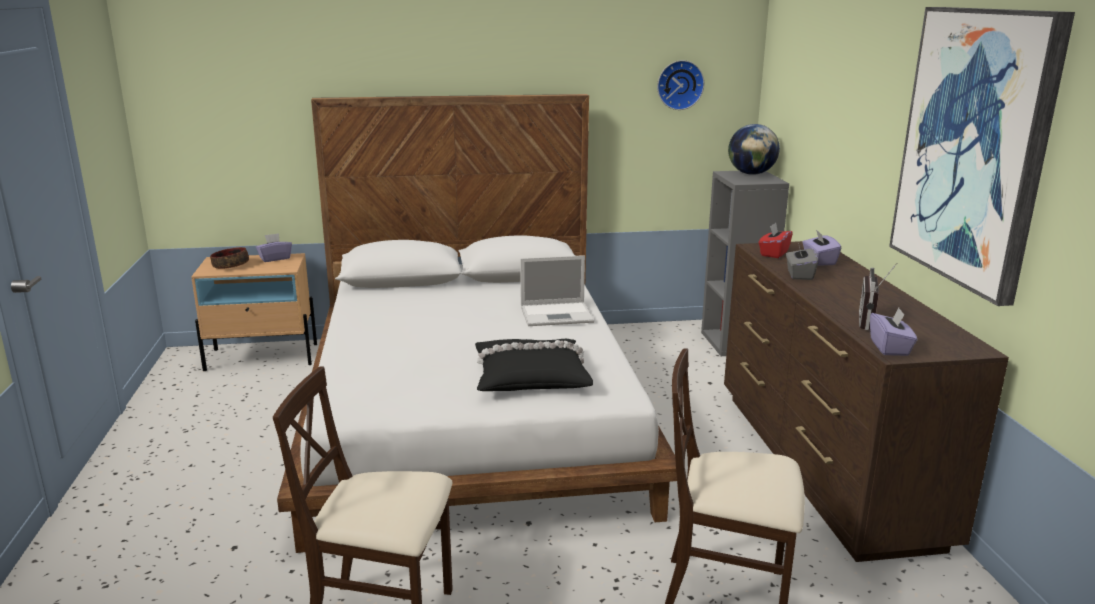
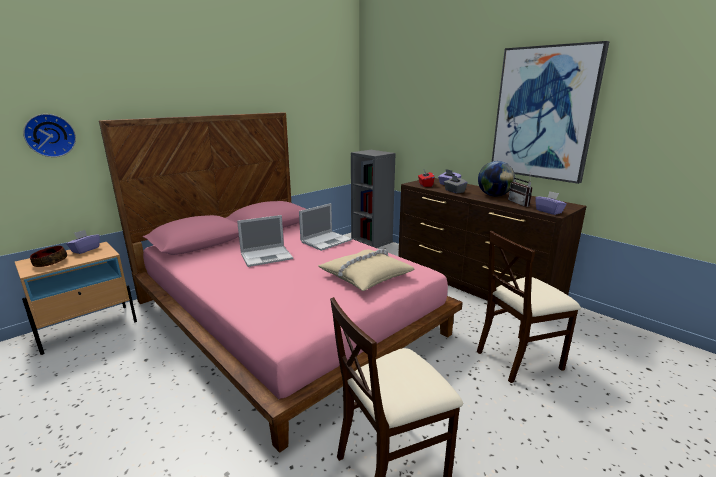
camera: 35 degrees left, 0 degrees up
(451, 316) = (267, 256): none -> laptop
(472, 414) = (287, 316): white bed -> pink bed
(530, 376) = (365, 276): black pillow -> beige pillow
(679, 84) = (325, 106): wall clock -> wall clock (50, 135)
(751, 174) = (370, 151): globe -> globe (494, 195)

